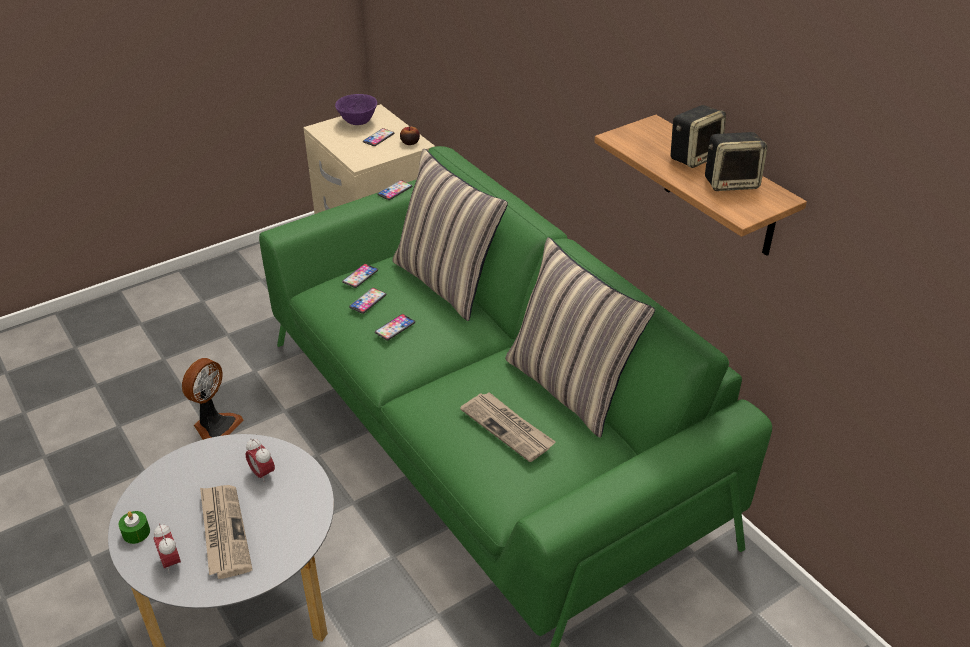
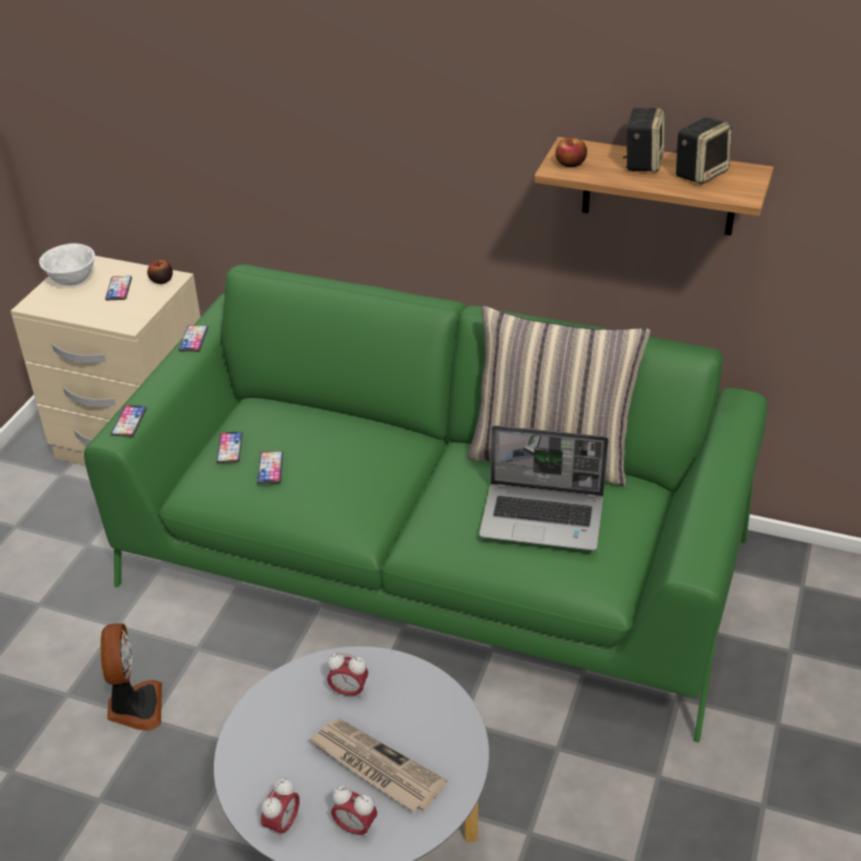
camera: 35 degrees left, 0 degrees up
(136, 533) = (282, 824): green candle -> alarm clock
(357, 122) = (72, 281): purple bowl -> white bowl
(395, 328) = (329, 481): phone -> phone (129, 421)
(447, 282) = (328, 413): pillow -> none
(508, 428) = (544, 518): newspaper -> laptop
(634, 137) = (570, 163): none -> apple

